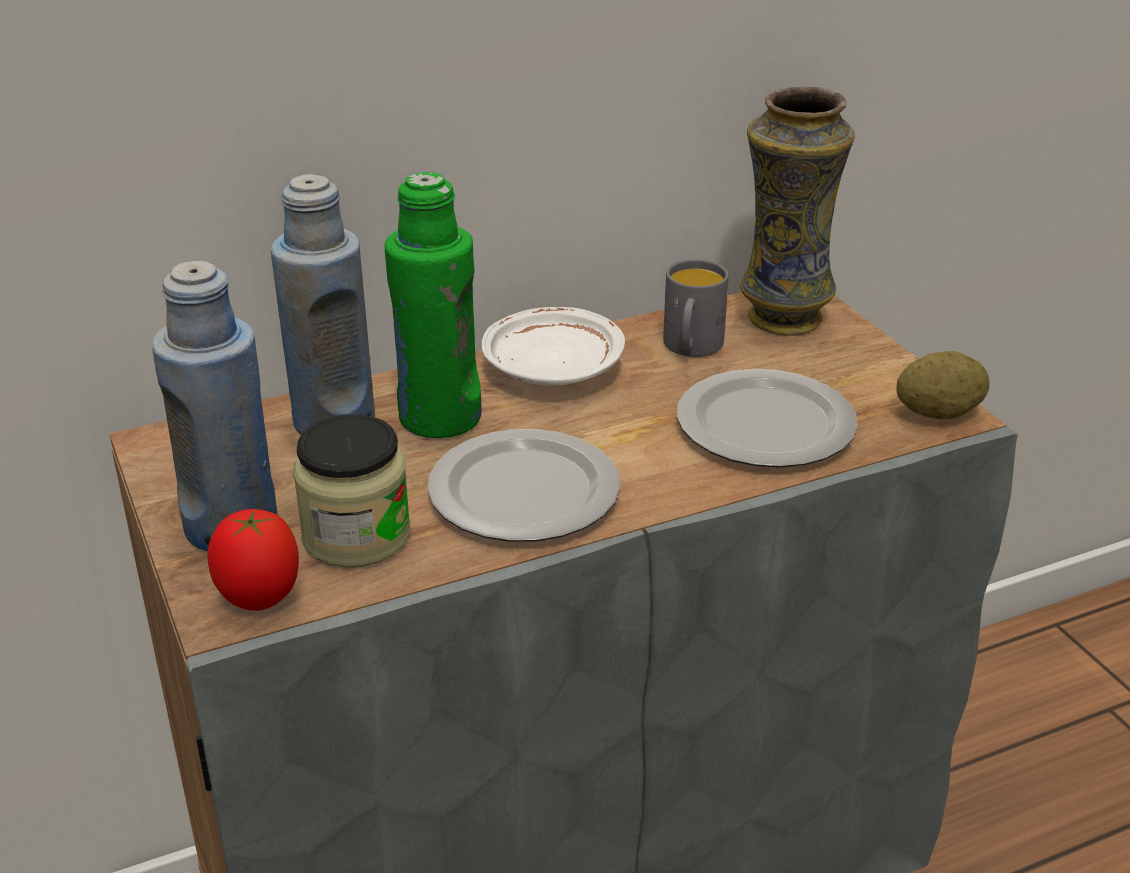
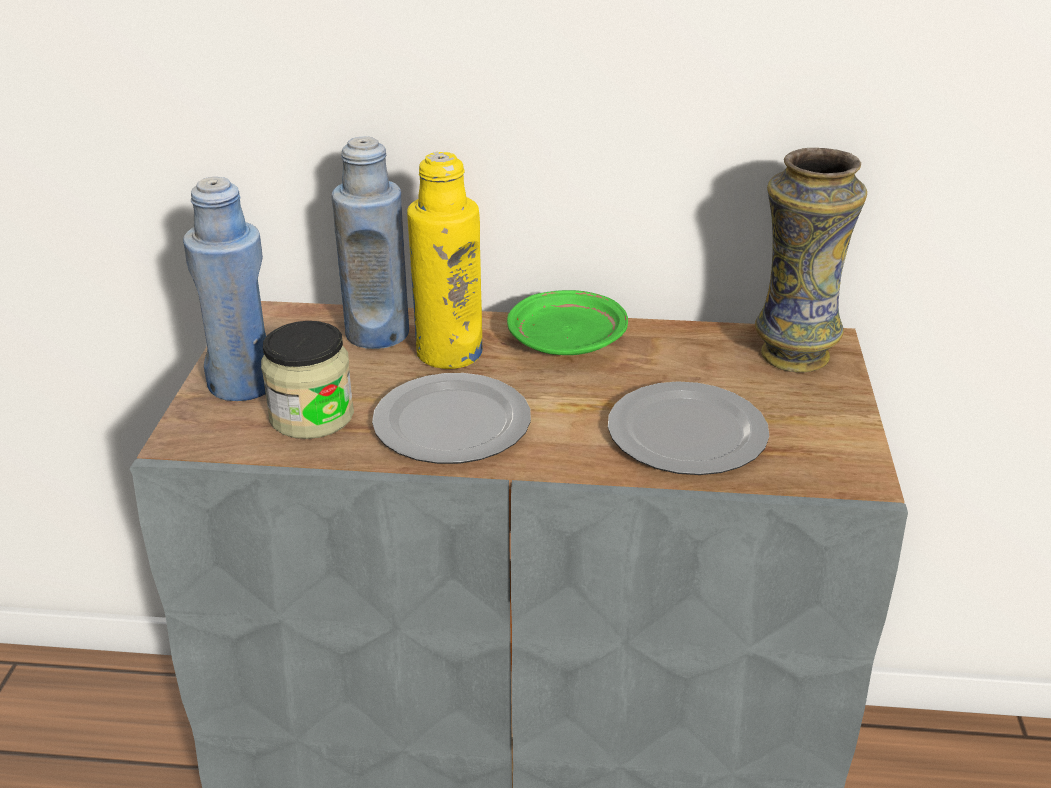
camera: 30 degrees right, 0 degrees up
(259, 600) = (211, 437): tomato -> none
(439, 418) = (449, 353): green bottle -> yellow bottle
(553, 368) = (567, 341): white plate -> green plate
(691, 348) = (689, 357): grey mug -> none
(938, 413) = (848, 472): potato -> none

